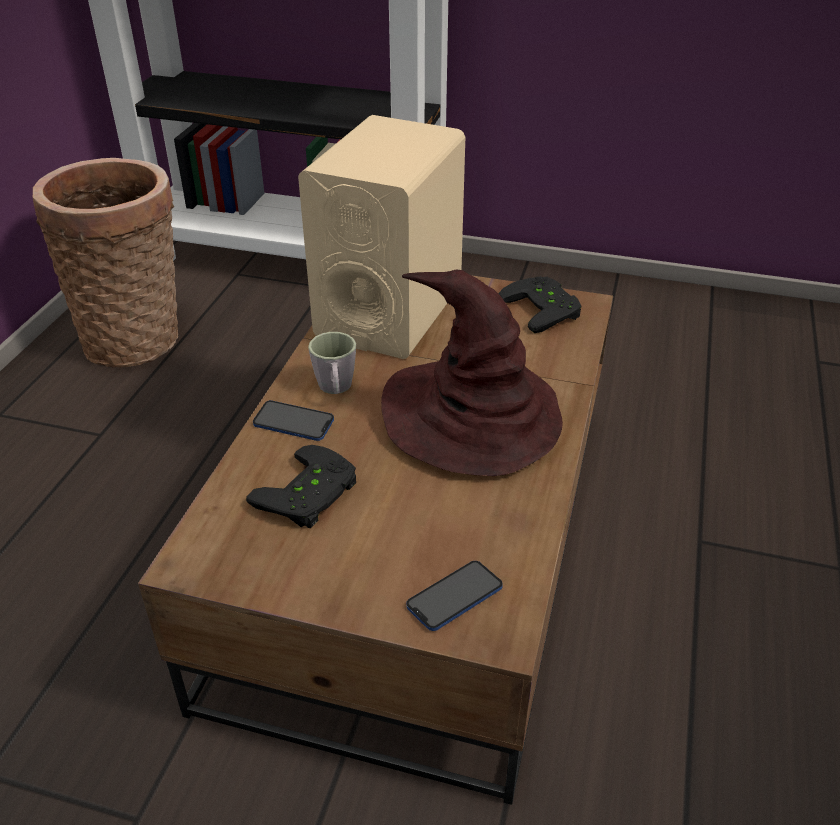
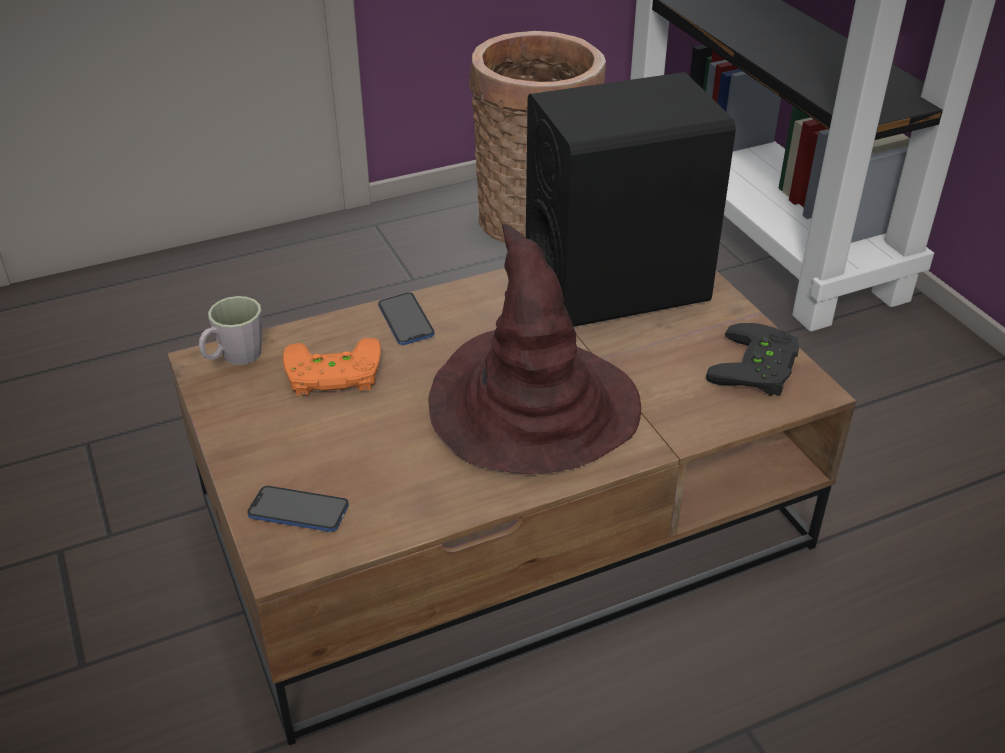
camera: 50 degrees right, 0 degrees up
(310, 495) = (333, 376): black game controller -> orange game controller
(335, 389) = (473, 317): grey mug -> grey mug (234, 358)
(389, 312) = (617, 285): beige speaker -> black speaker

